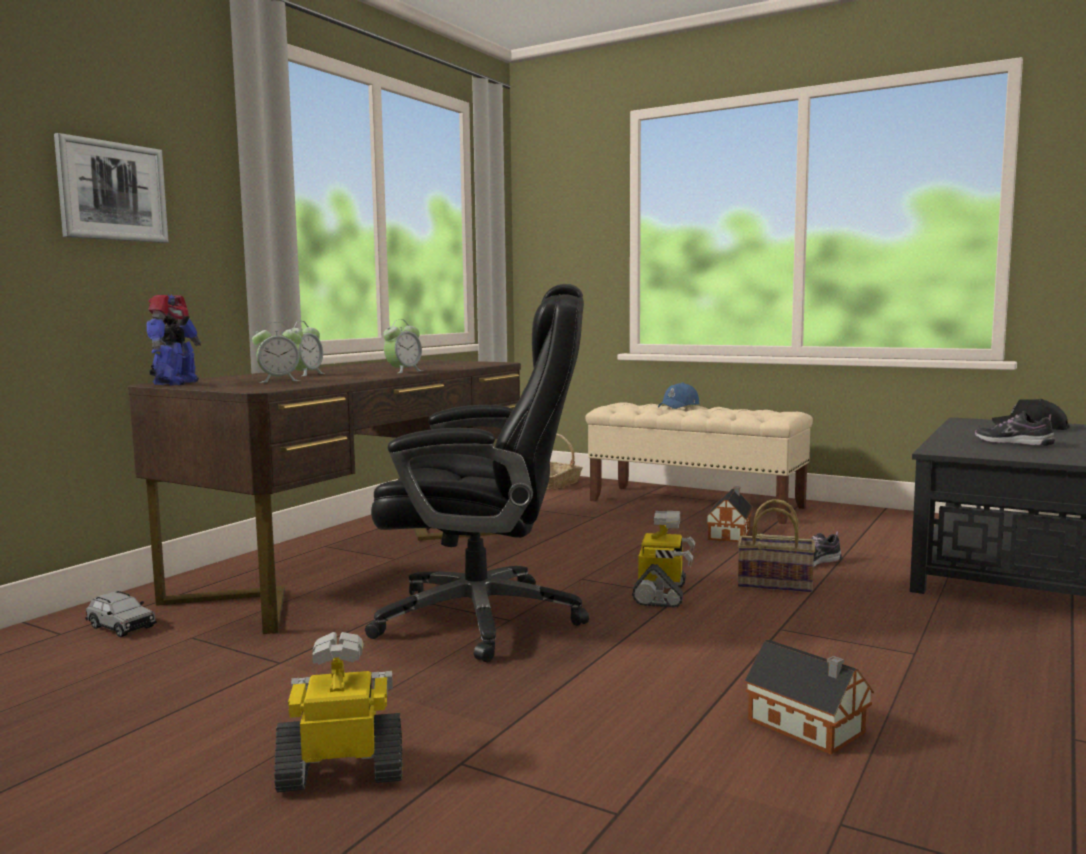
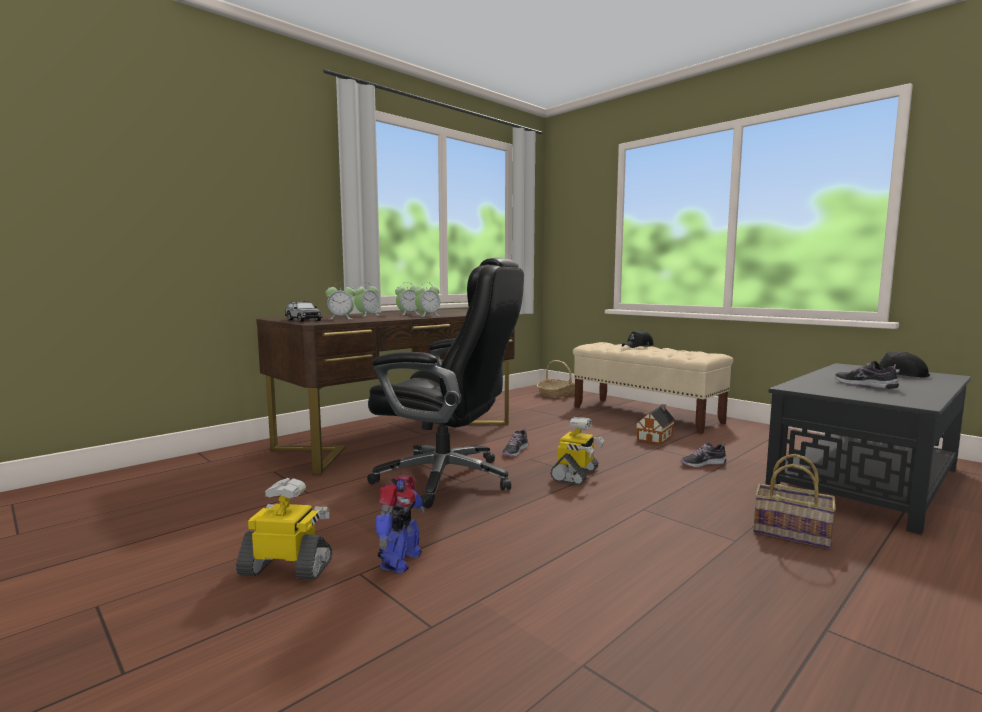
camera: 15 degrees right, 0 degrees up
(112, 191) = (260, 204): picture -> none
(121, 627) = (242, 461): grey toy car -> grey toy car (303, 320)
(174, 383) = (283, 318): toy robot -> toy robot (399, 561)
(366, 370) = (408, 314): none -> alarm clock
(553, 571) = (515, 451): none -> shoe
(679, 406) = (638, 346): blue cap -> black cap
(777, 583) = (664, 476): basket -> basket (793, 533)
(809, 728) = (612, 586): toy house -> none

